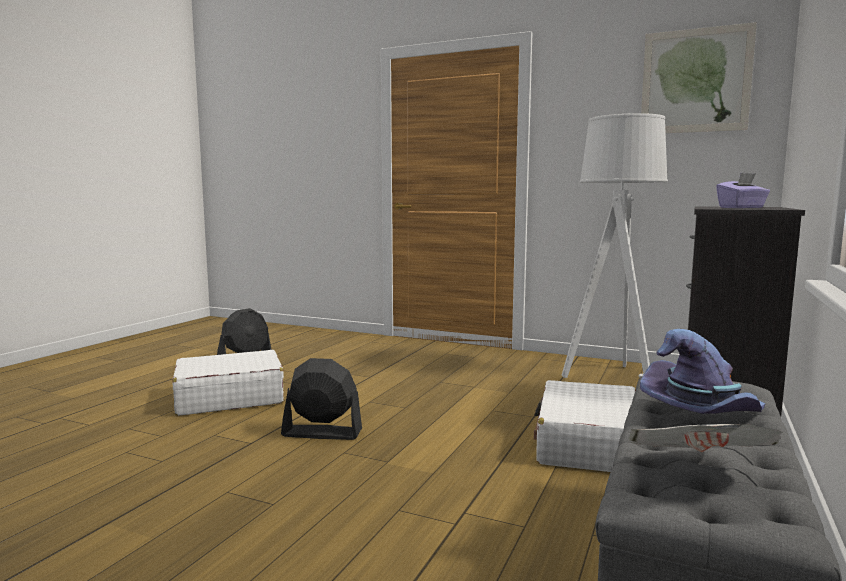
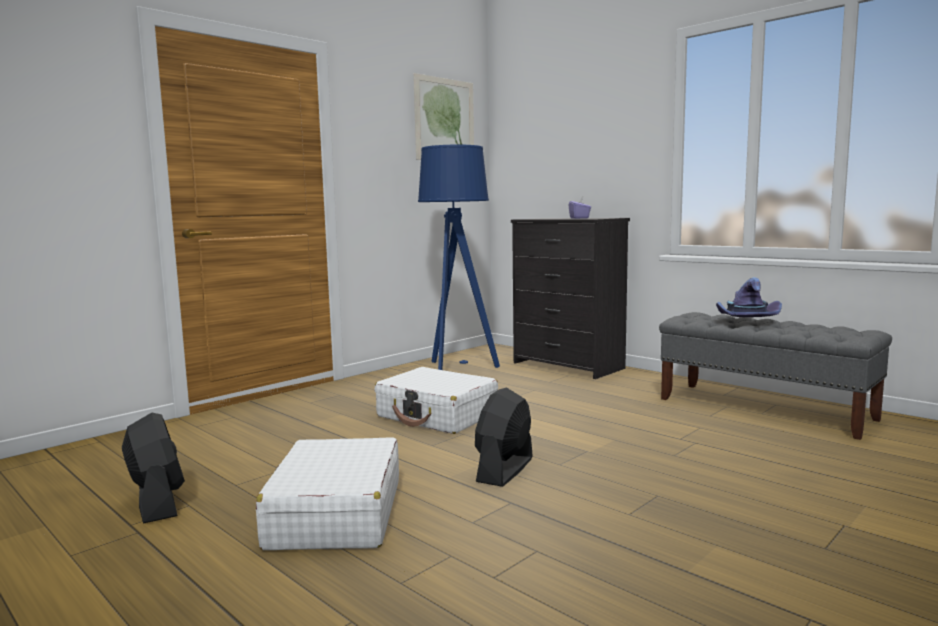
camera: 70 degrees left, 0 degrees up
(587, 444) = (583, 396): white suitcase -> white suitcase (437, 415)
(612, 378) = (457, 369): grey floor lamp -> blue floor lamp
(696, 475) = (828, 330): newspaper -> none

